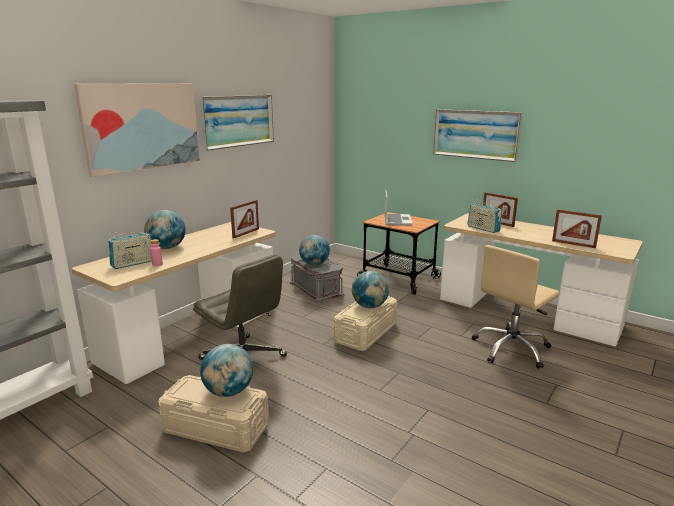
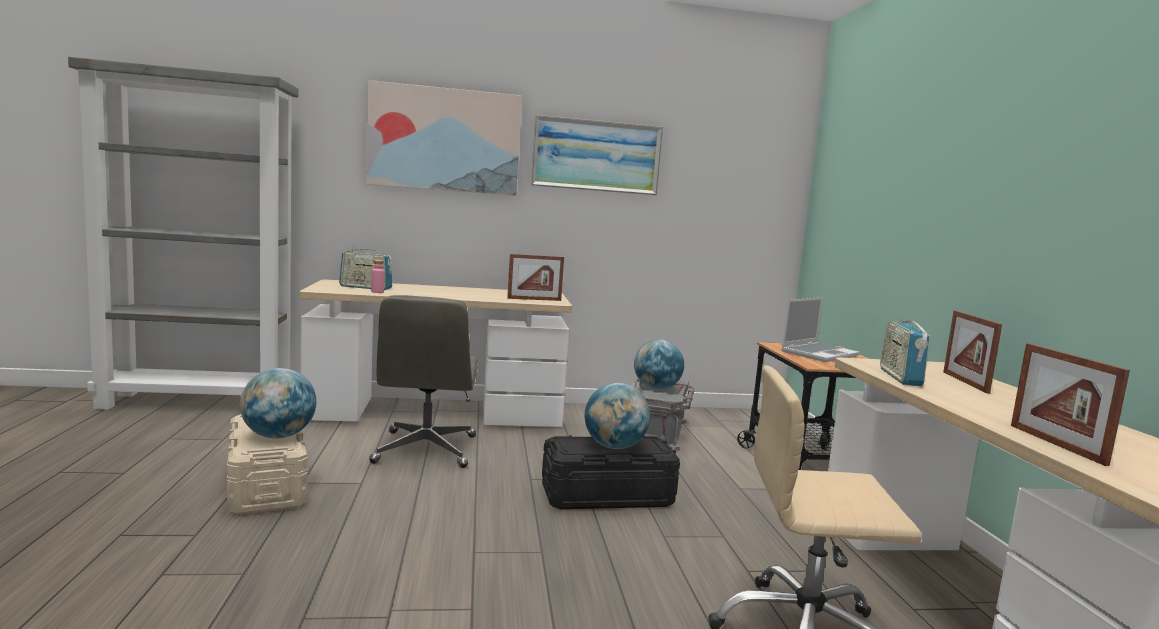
camera: 45 degrees right, 10 degrees down
(167, 248) = (429, 288): globe -> none
(366, 333) = (607, 495): beige storage box -> black storage box
(475, 134) = (985, 194): picture -> none

